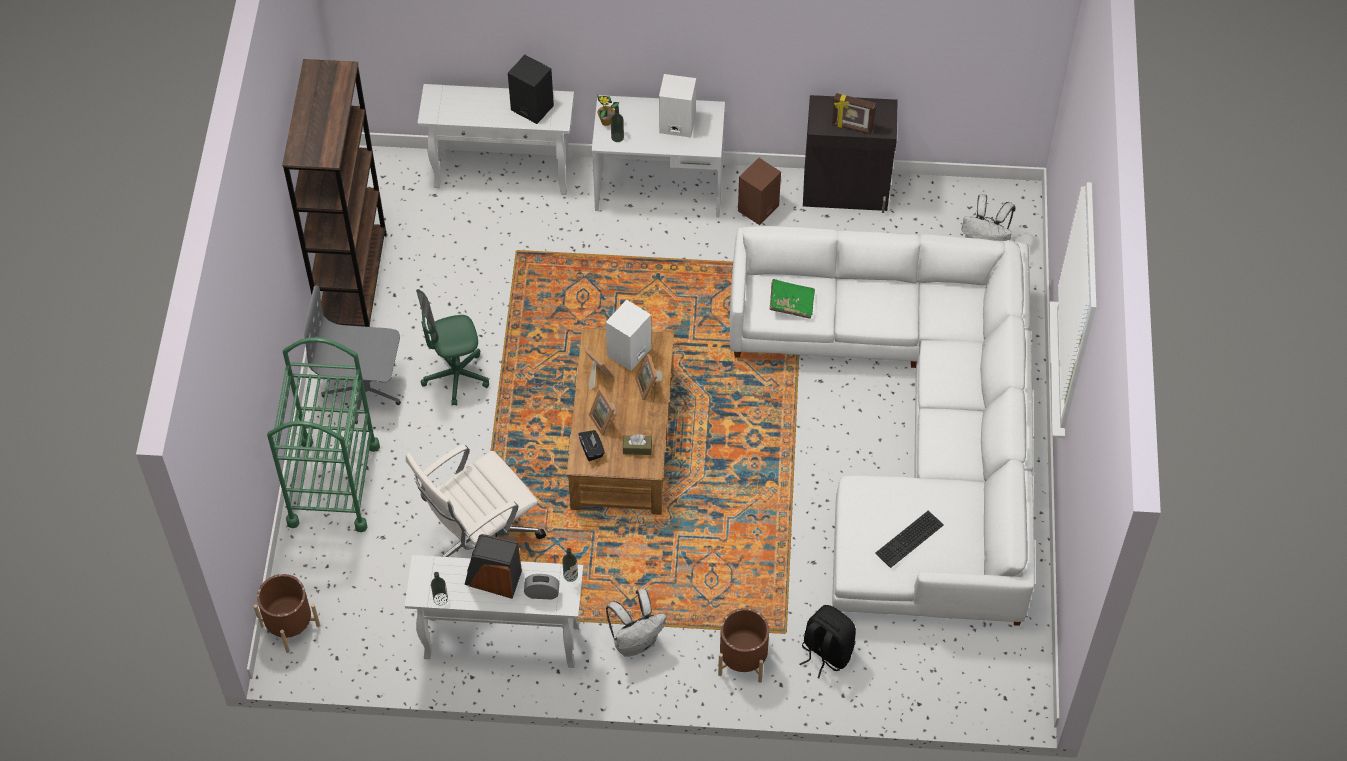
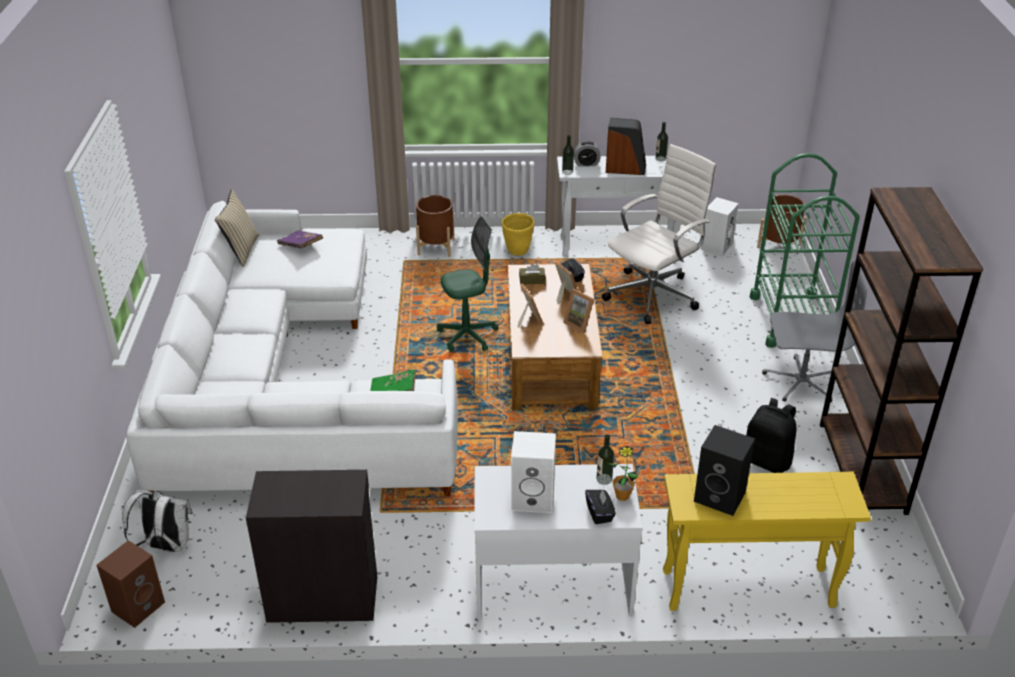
camera: 175 degrees right, 20 degrees down
(456, 377) = (719, 396): green office chair -> green office chair (467, 336)
(503, 174) = (746, 589): white console table -> yellow console table
(627, 108) = (599, 513): none -> black tissue box
(629, 353) = (552, 340): white speaker -> white speaker (716, 246)
(636, 641) = (517, 251): white backpack -> yellow planter
(758, 209) = (430, 569): brown speaker -> brown speaker (138, 605)
(825, 652) = (373, 253): black backpack -> black backpack (767, 460)
(852, 127) = (310, 479): picture frame -> none
(910, 540) = (300, 246): keyboard -> purple book
(981, 541) = (241, 250): none -> beige pillow

